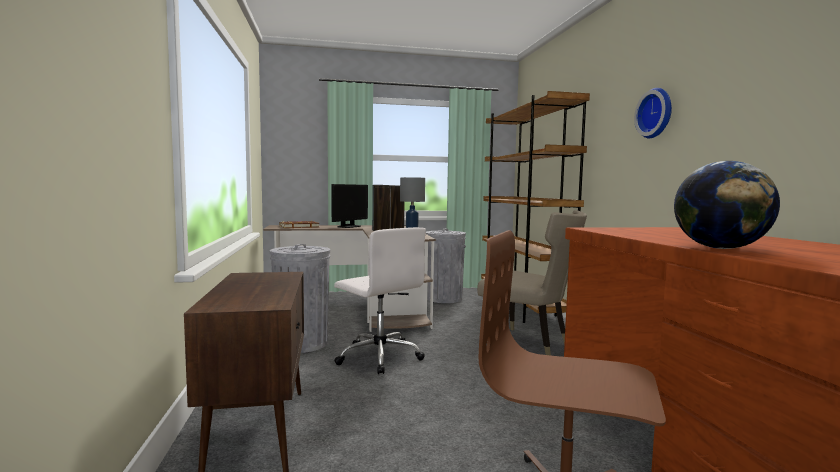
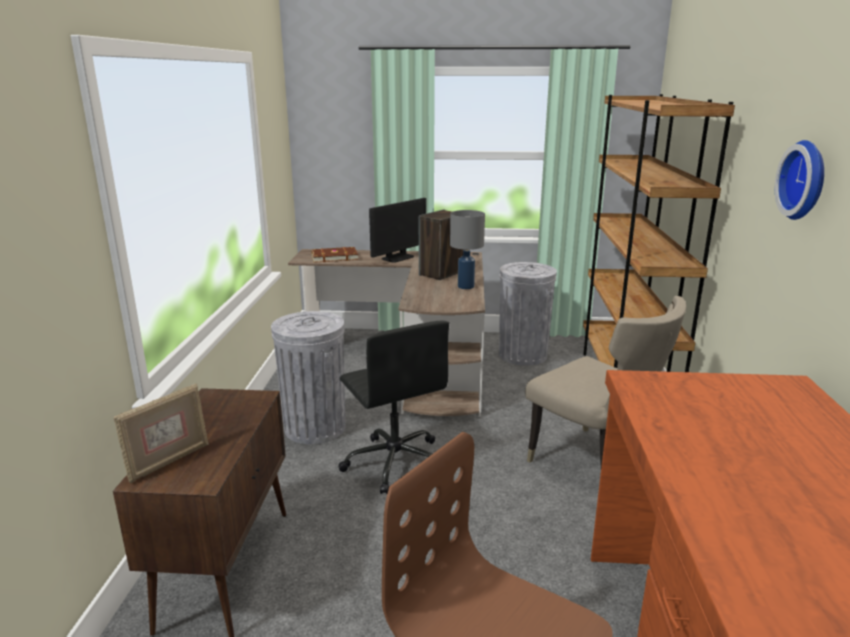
camera: 15 degrees right, 15 degrees up
(229, 299) = (168, 461): none -> picture frame
(379, 356) = (394, 462): white office chair -> black office chair
(720, 248) = (719, 514): globe -> none

